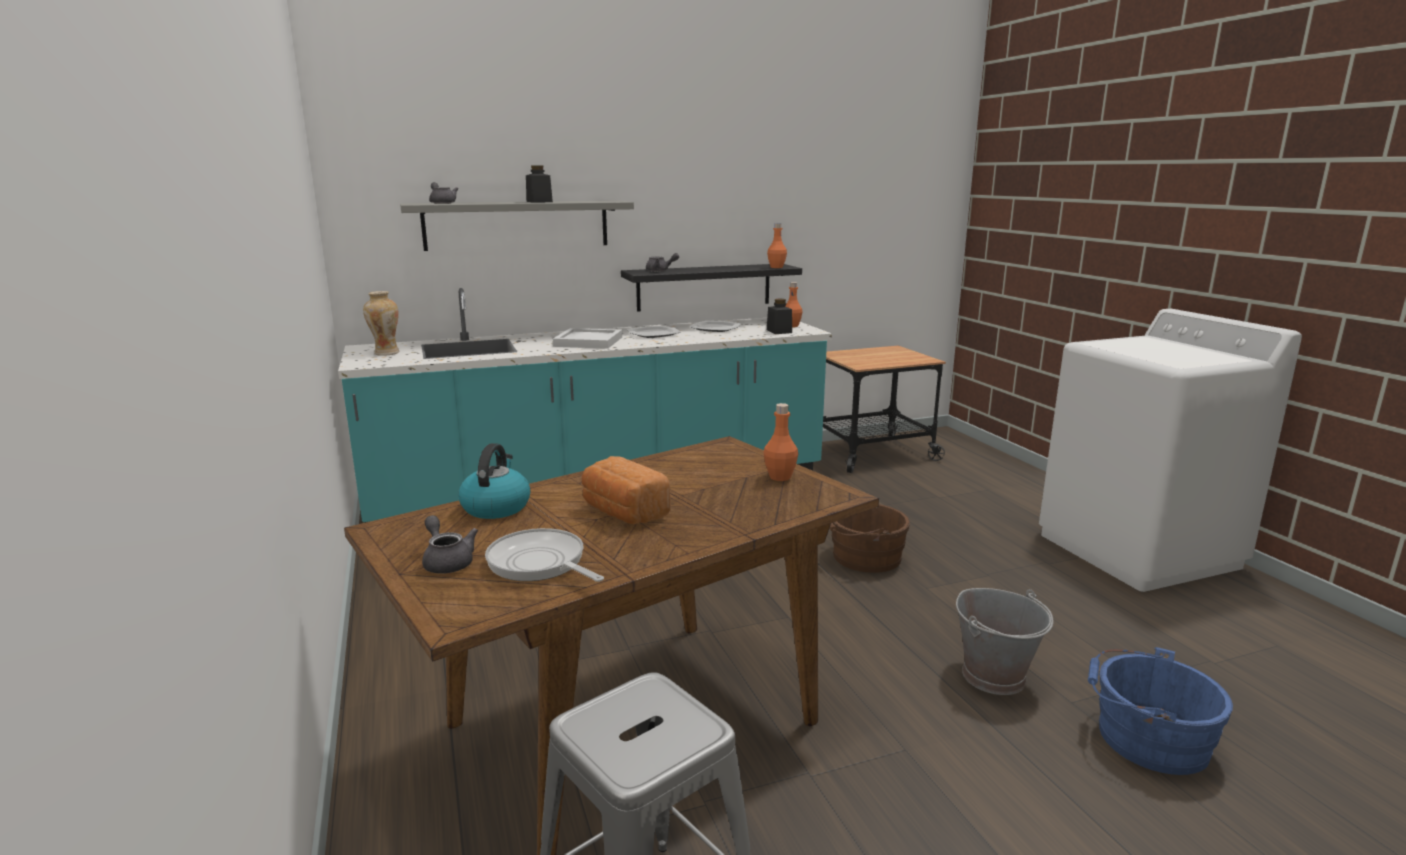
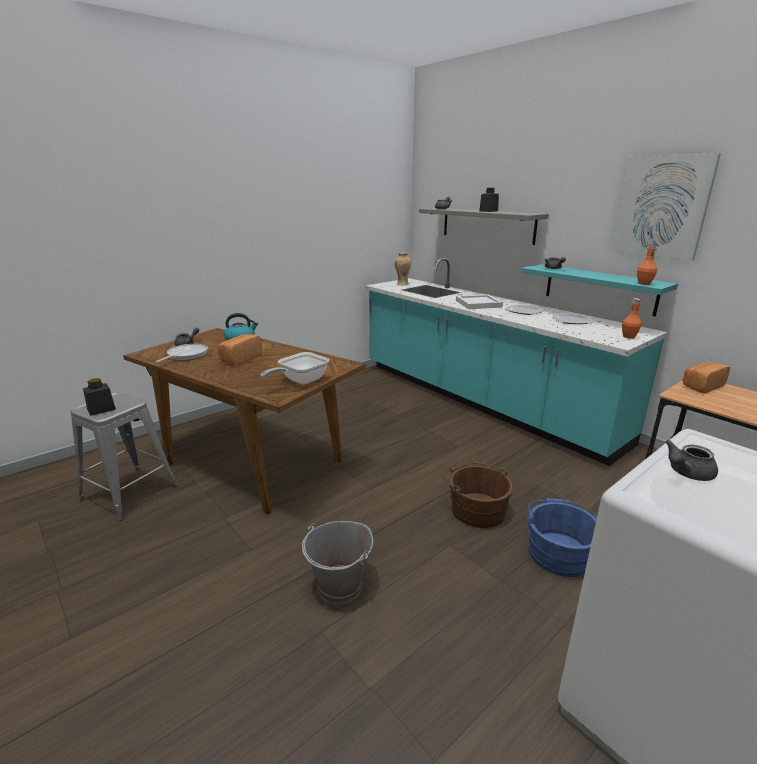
camera: 70 degrees right, 5 degrees up
(704, 287) = (599, 289): black shelf -> turquoise shelf
(754, 184) = (662, 207): none -> picture
(779, 331) = (598, 335): black jar -> black jar (101, 409)
(780, 477) = (300, 381): orange bottle -> frying pan
(845, 356) = (701, 386): none -> bread
(1145, 738) = (285, 677): blue bucket -> blue bucket (558, 551)
(1147, 354) = (686, 473): none -> grey teapot

